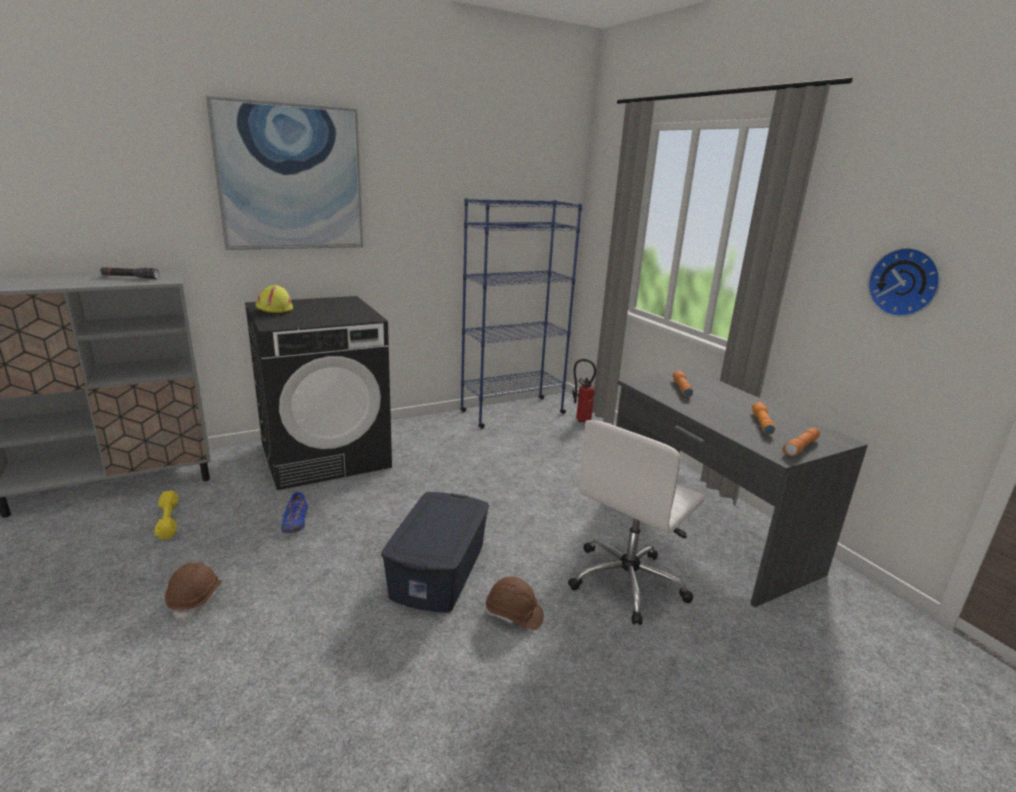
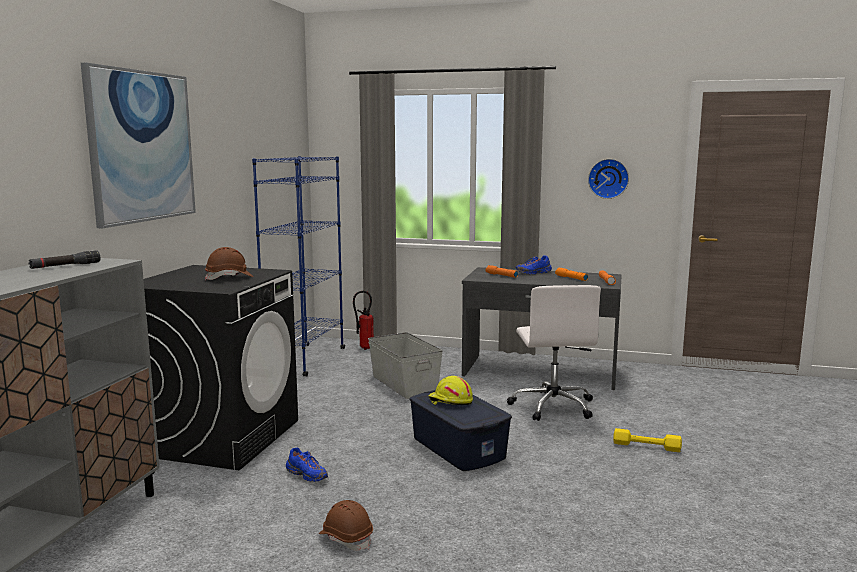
camera: 45 degrees left, 10 degrees down
(168, 520) = (192, 527): yellow dumbbell -> yellow dumbbell (646, 446)
(274, 310) = (174, 284): yellow hard hat -> yellow hard hat (450, 401)
(514, 615) = (535, 443): brown hard hat -> brown hard hat (229, 278)
(537, 474) = (404, 384): none -> grey storage box
(735, 398) = (534, 273): none -> blue shoe

